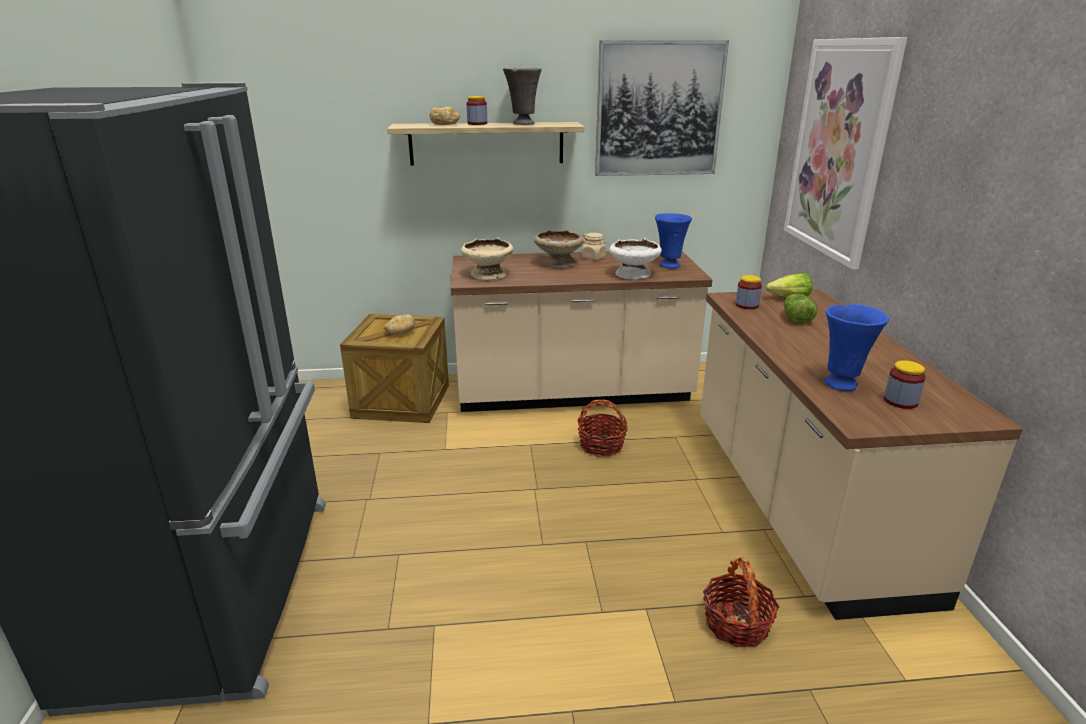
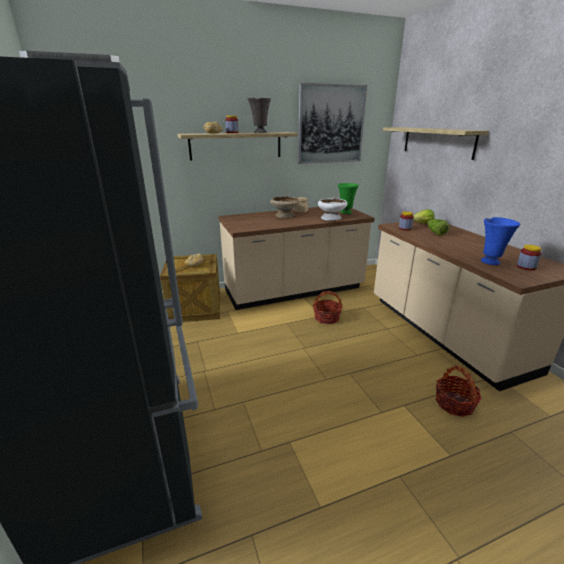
camera: 15 degrees left, 0 degrees up
(488, 274) = (249, 224): beige bowl -> none
(669, 265) = (345, 212): blue vase -> green vase
(839, 149) = (437, 142): picture -> shelf

